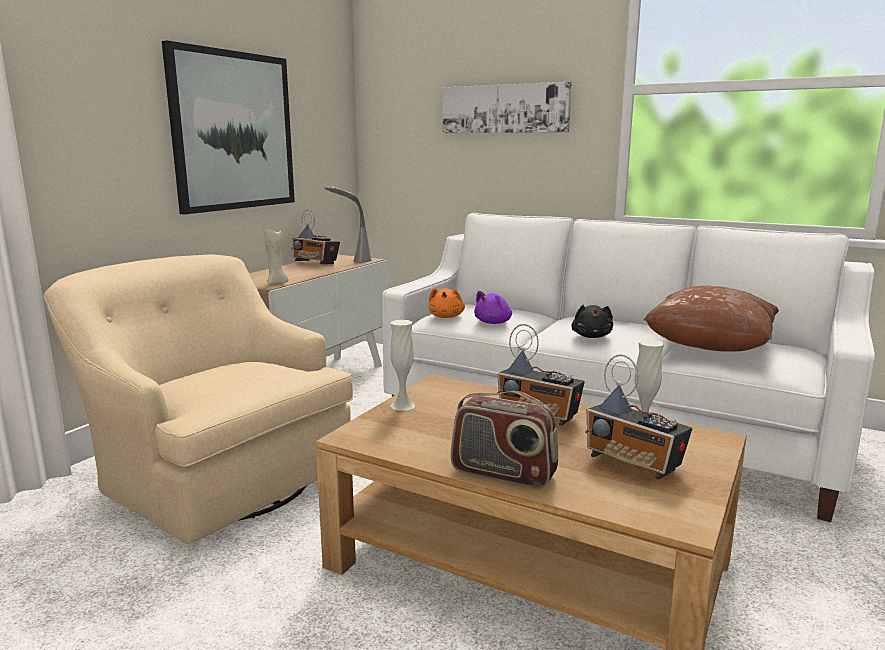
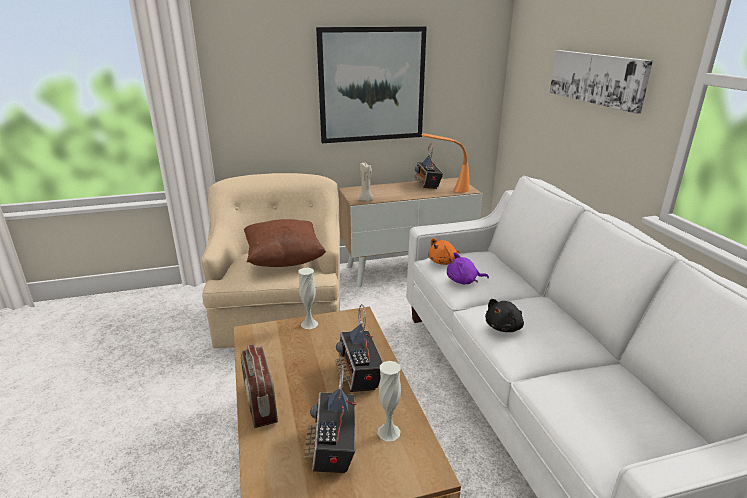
camera: 45 degrees right, 10 degrees up
(350, 265) = (444, 193): grey table lamp -> orange table lamp
(709, 347) = (583, 390): brown pillow -> brown pillow (284, 260)

